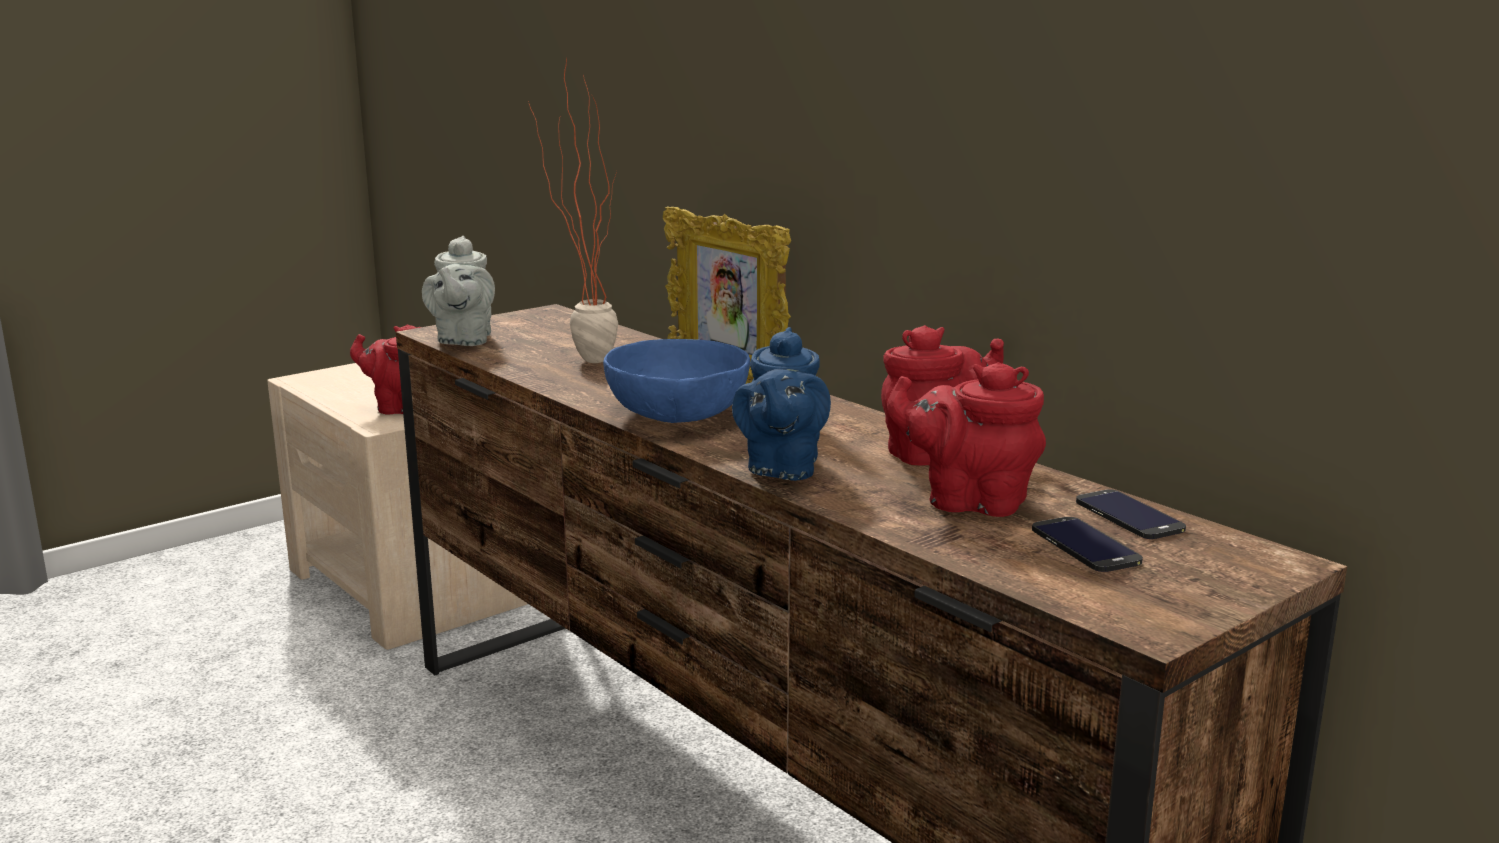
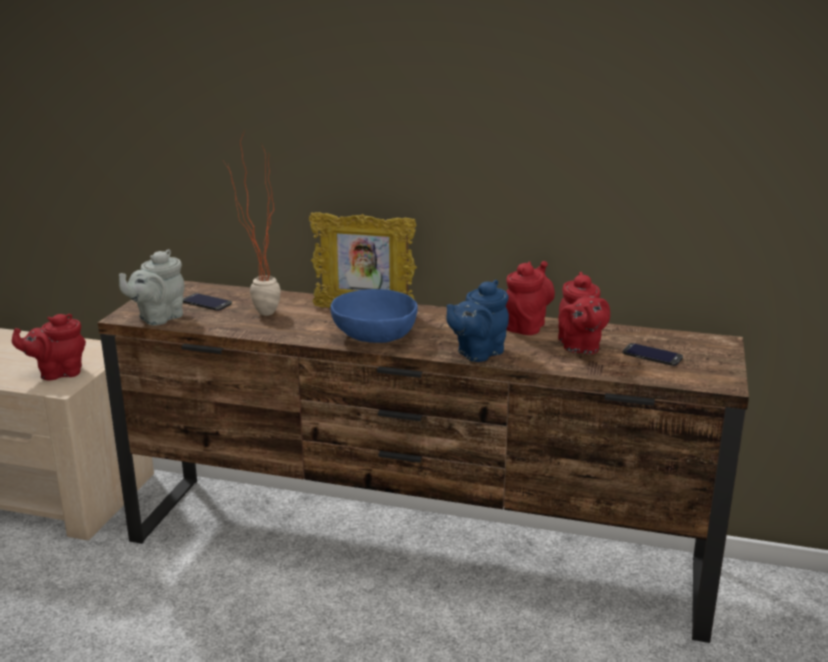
camera: 35 degrees left, 5 degrees up
(463, 340) = (158, 318): grey teapot -> grey teapot turned 75 degrees clockwise
(781, 468) = (477, 353): blue teapot -> blue teapot turned 75 degrees clockwise
(969, 501) = (579, 347): red teapot -> red teapot turned 75 degrees counterclockwise
(1129, 515) = (645, 336): phone -> phone (206, 302)

